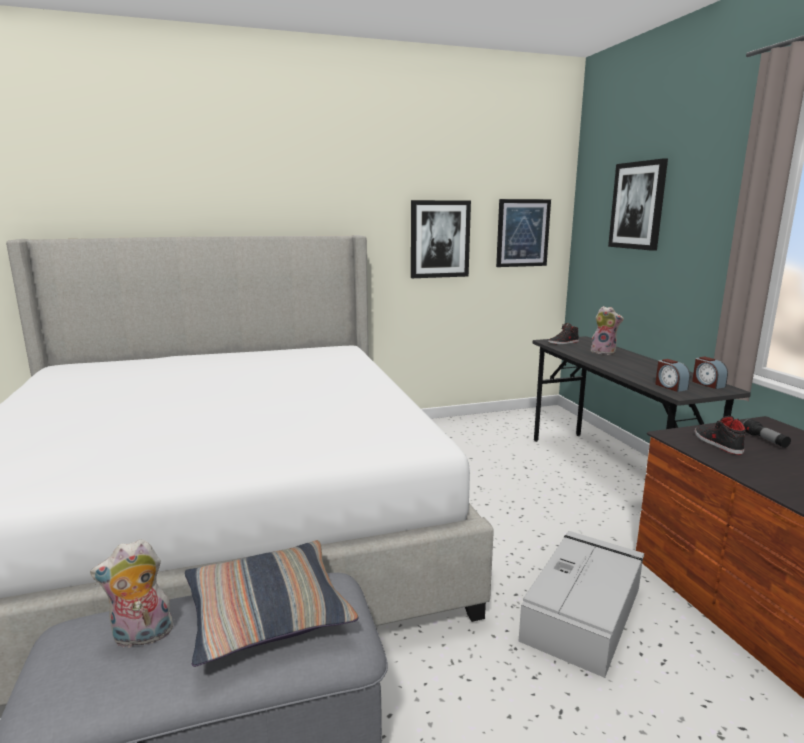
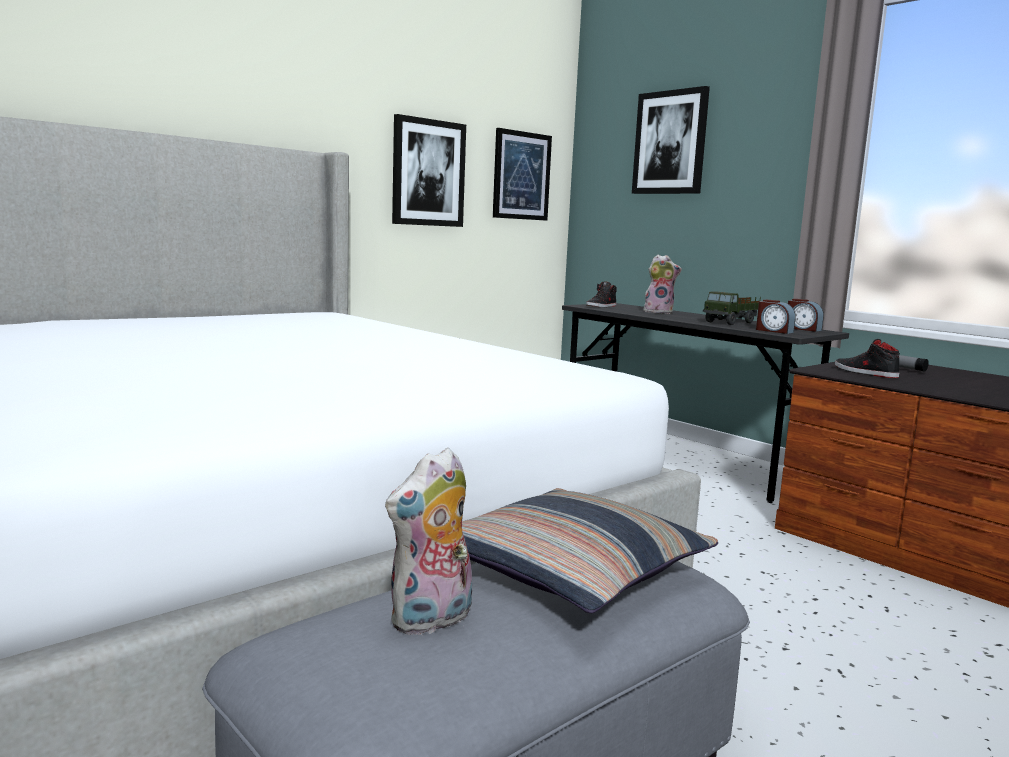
camera: 25 degrees left, 5 degrees down
(583, 612) = (773, 582): grey storage box -> none
(649, 370) = (731, 322): none -> toy truck

